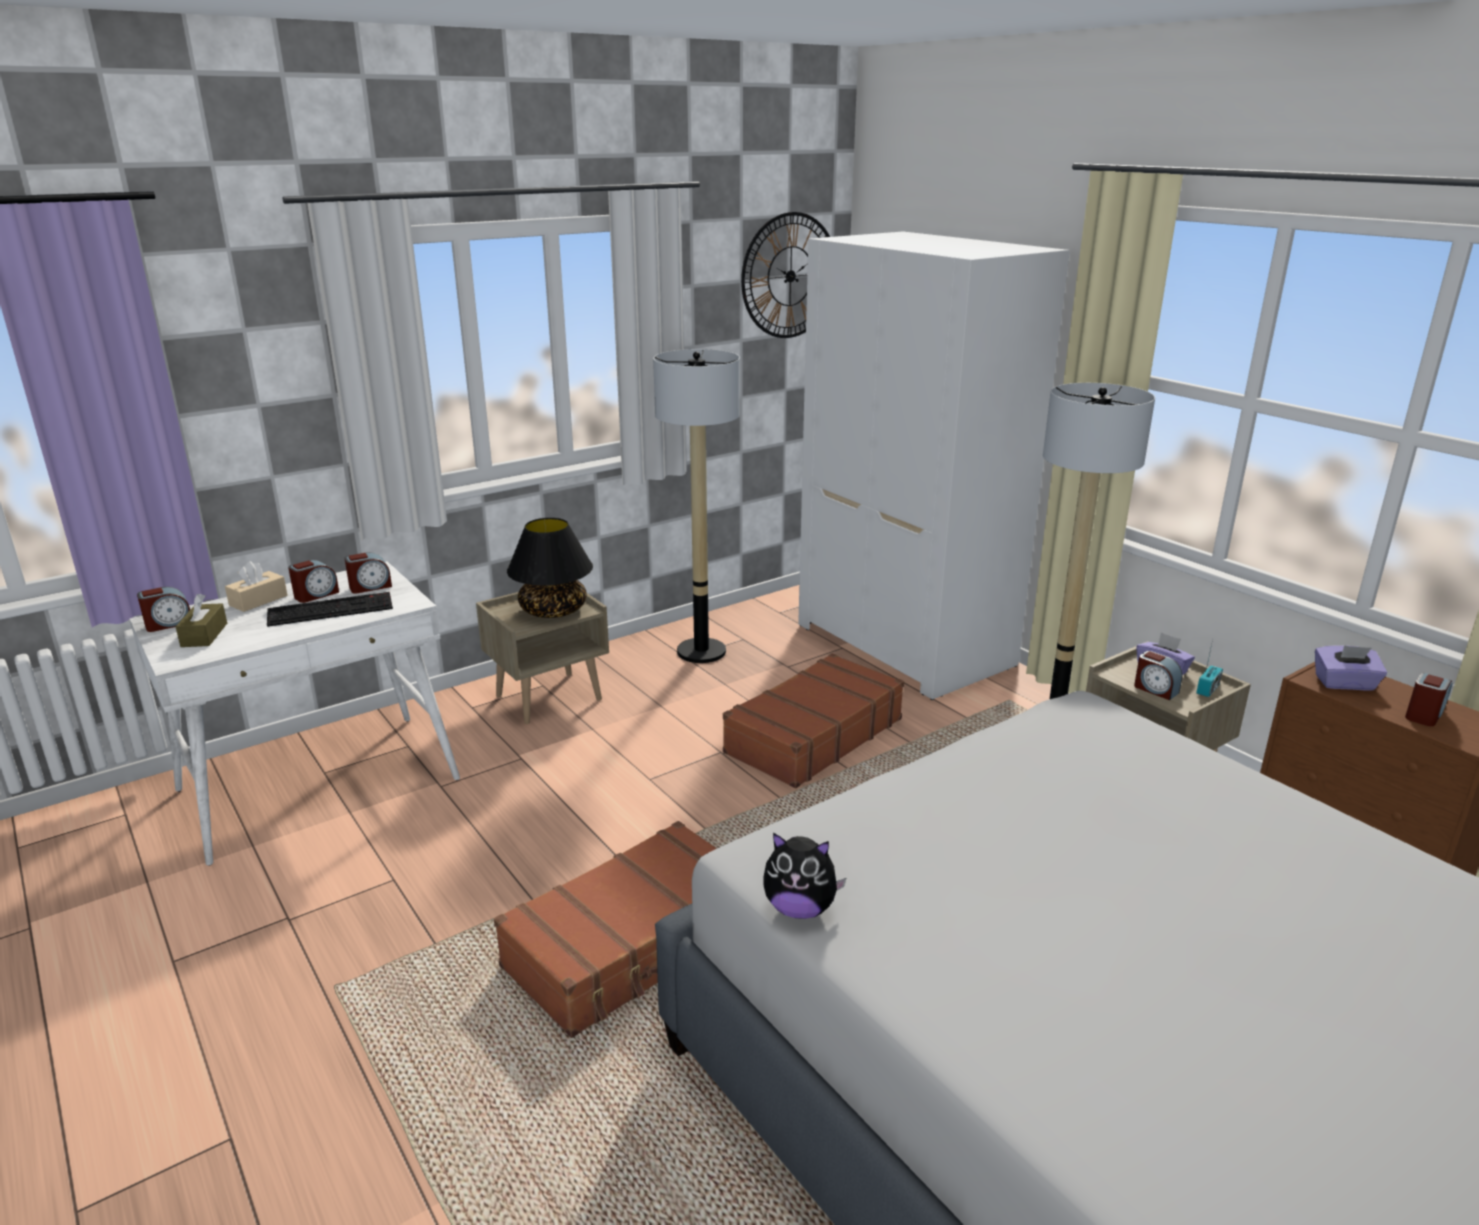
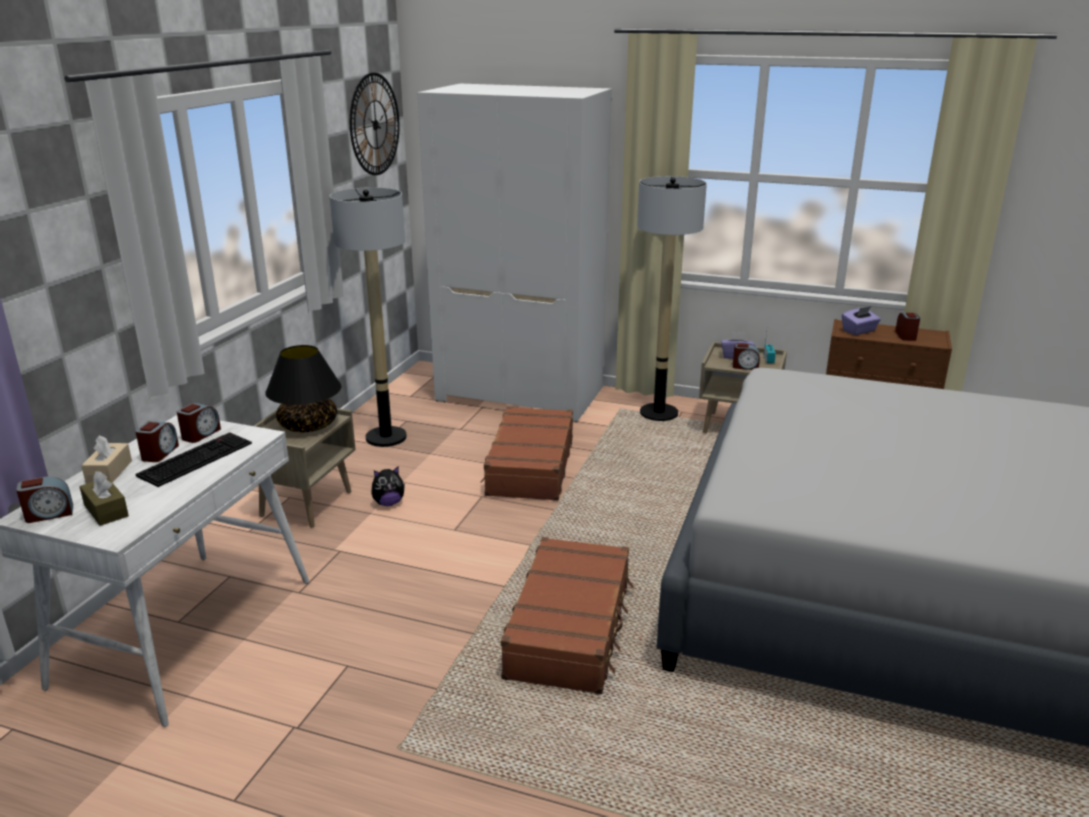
camera: 35 degrees left, 0 degrees up
(169, 624) = (49, 514): alarm clock -> alarm clock turned 45 degrees clockwise
(800, 908) = (792, 516): plush toy -> plush toy (388, 503)

